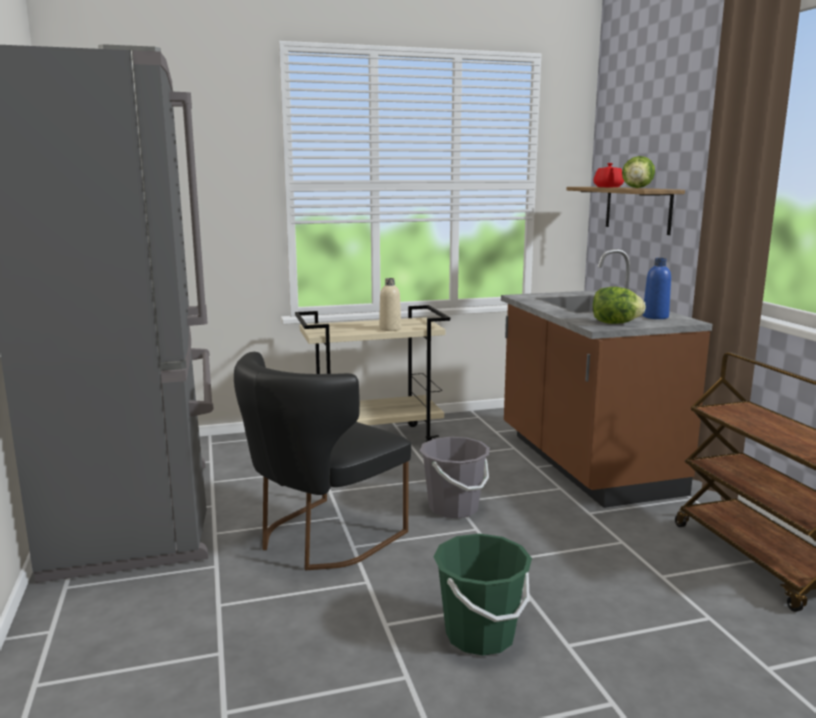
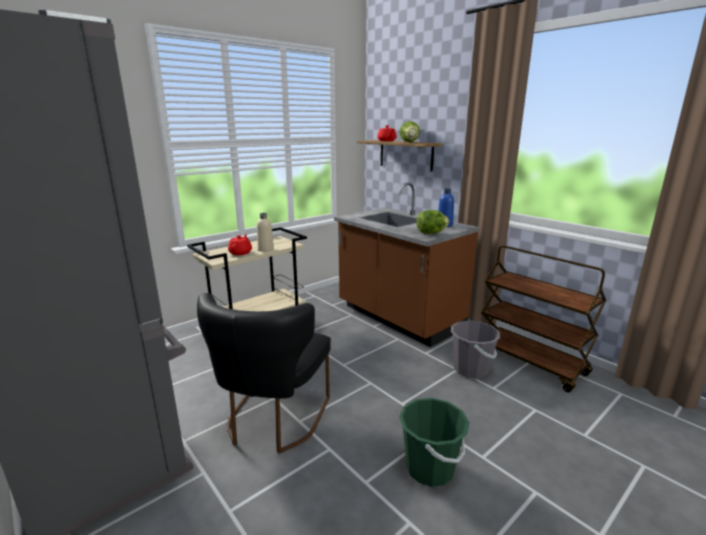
camera: 25 degrees left, 5 degrees up
(355, 329) = (240, 252): none -> red teapot
(454, 508) = (345, 370): grey bucket -> grey bucket (471, 369)

